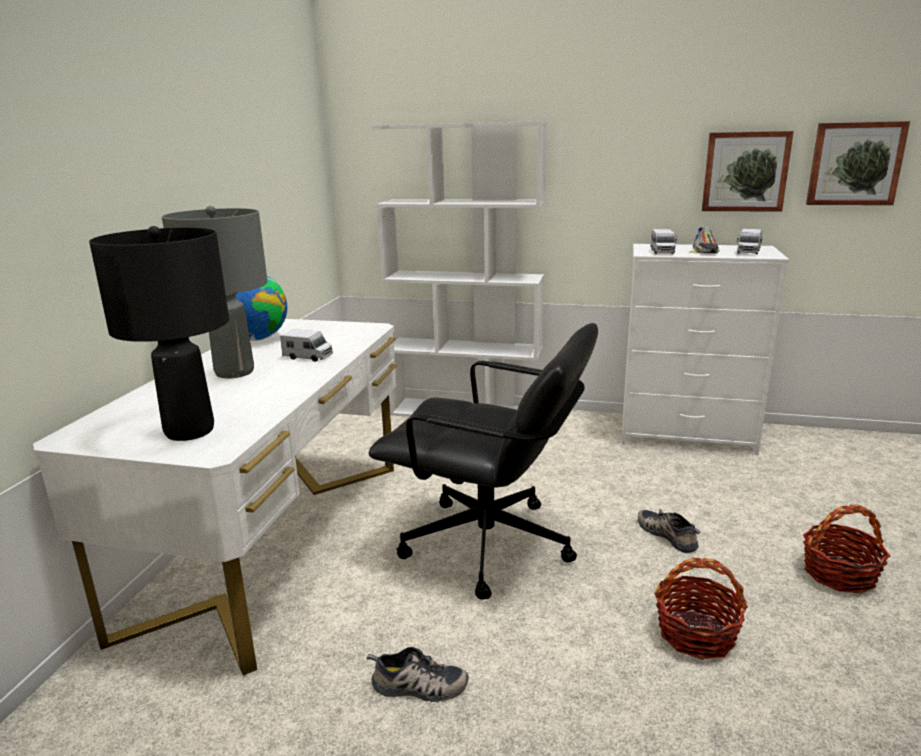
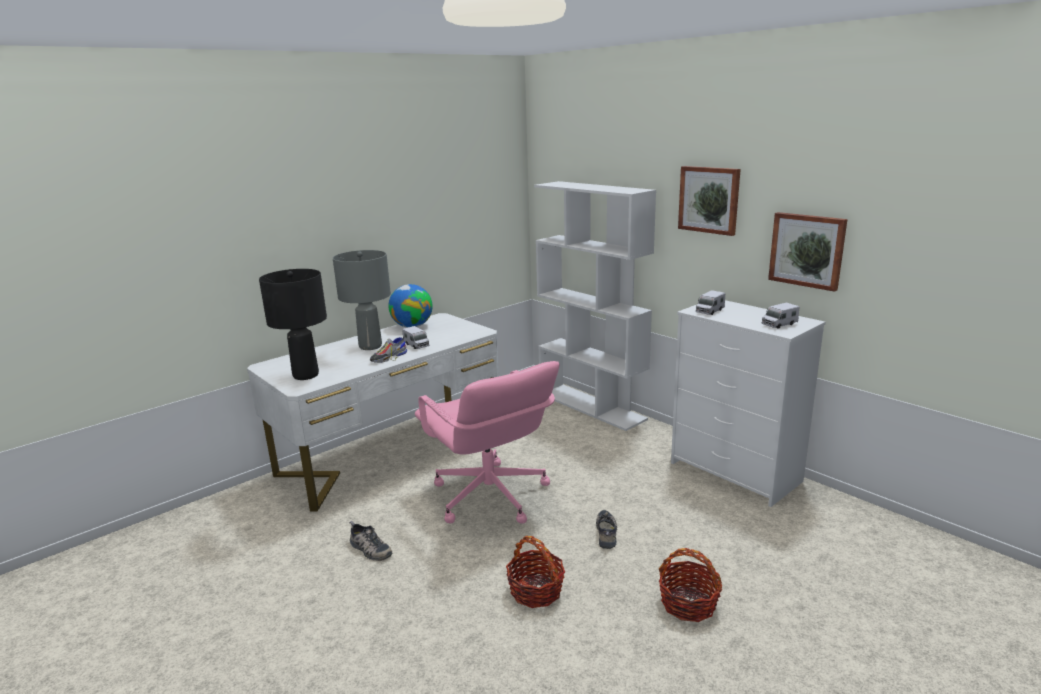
camera: 35 degrees right, 0 degrees up
(488, 546) = (490, 496): black office chair -> pink office chair
(704, 251) = (745, 316): shoe -> shoe (388, 357)
(854, 164) = (905, 257): picture -> picture (709, 199)

